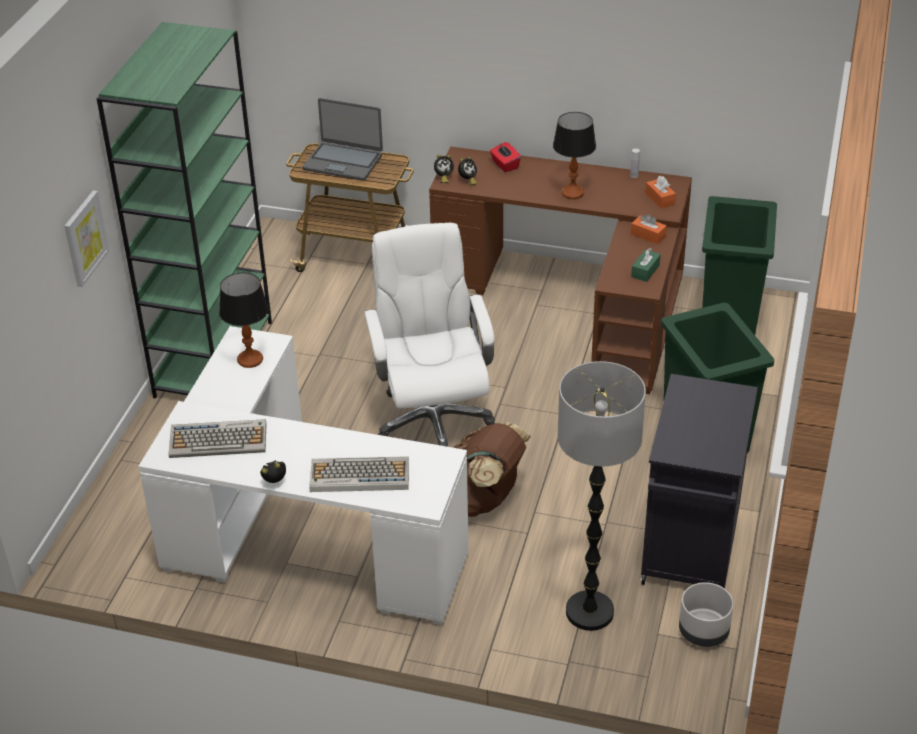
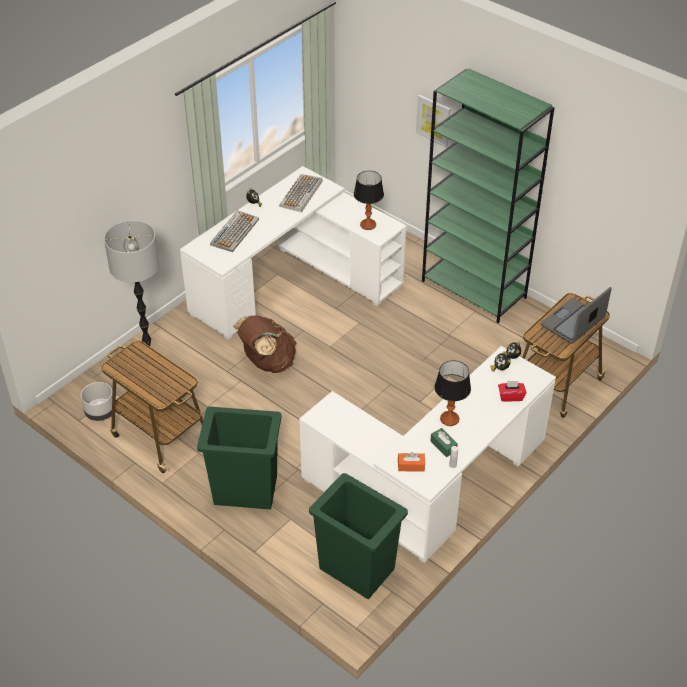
camera: 115 degrees right, 5 degrees up
(432, 418) = (353, 365): white office chair -> none
(577, 301) = (431, 486): brown desk -> white desk
(645, 271) = (335, 425): green tissue box -> green tissue box (443, 446)
(648, 235) = (376, 446): orange tissue box -> none
(690, 550) = (159, 435): black cabinet -> cart

